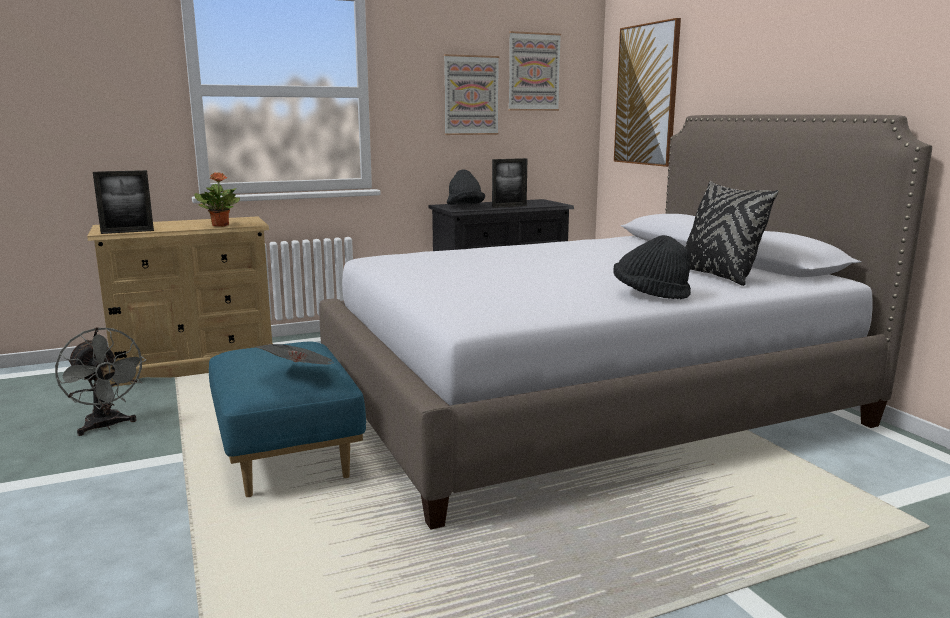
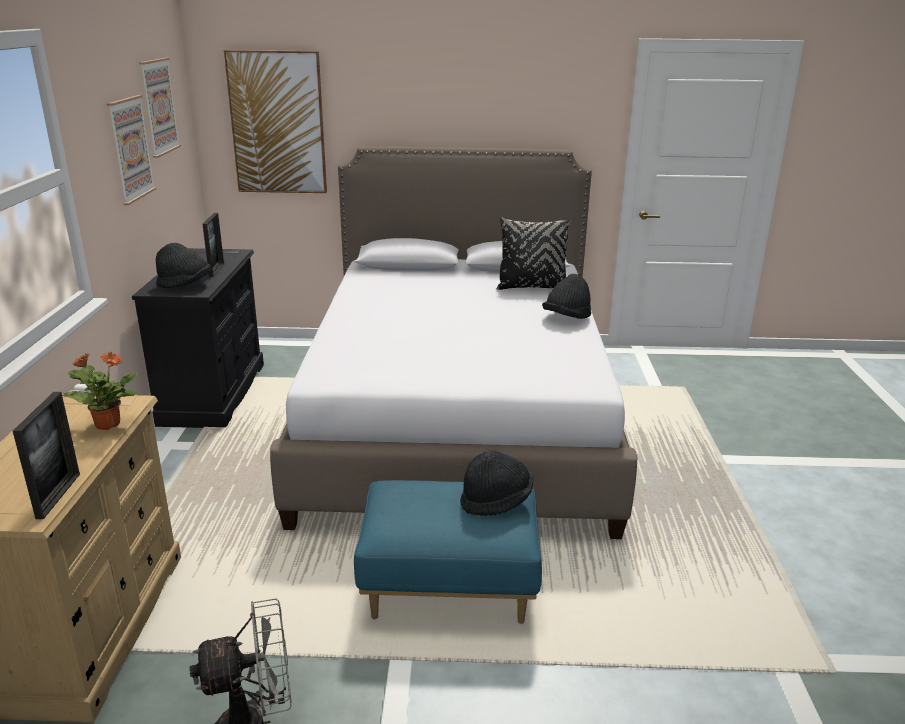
camera: 65 degrees left, 10 degrees up
(300, 375) = (496, 501): newspaper -> black hat

